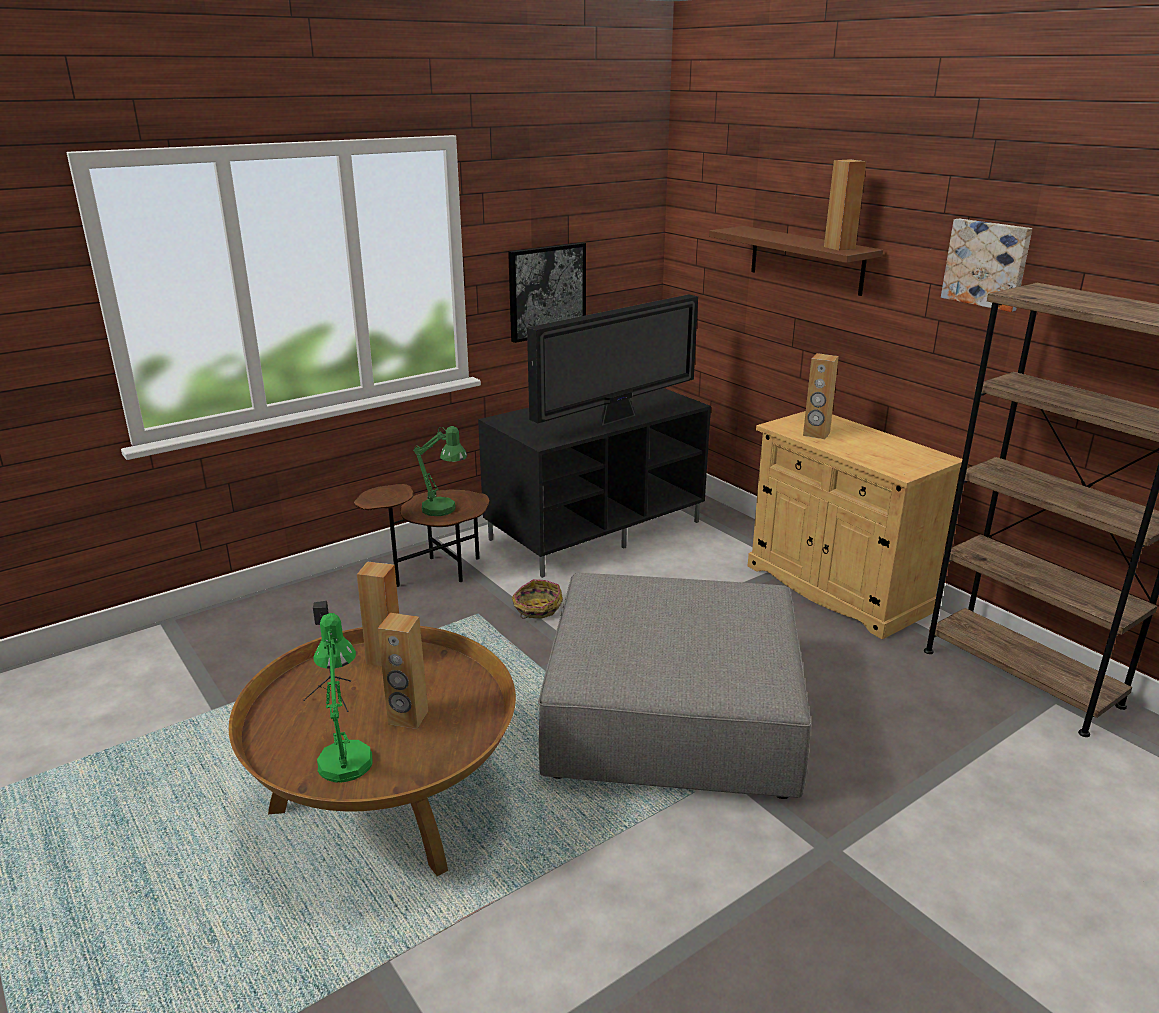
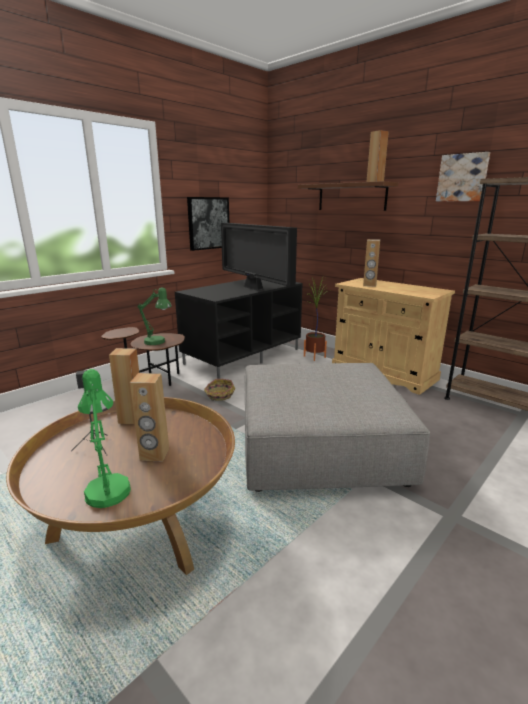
camera: 10 degrees left, 5 degrees down
(617, 418) = (254, 288): television -> television turned 105 degrees clockwise
(724, 541) = (314, 356): none -> potted plant

